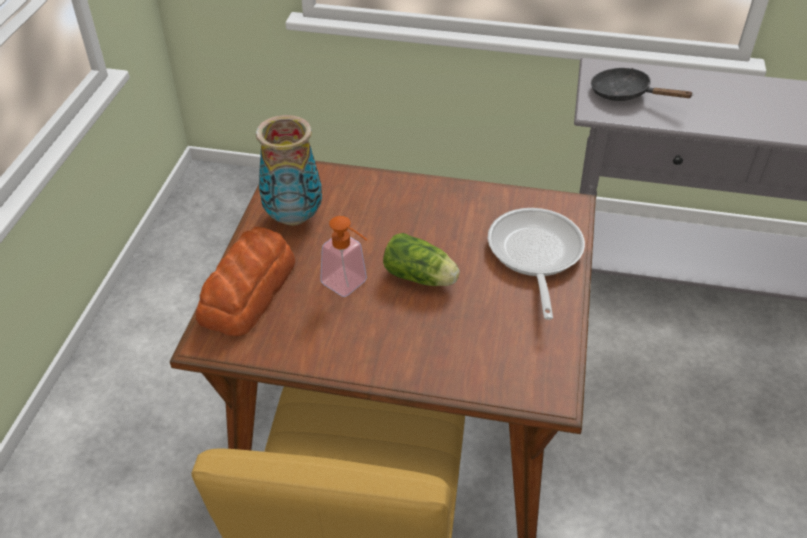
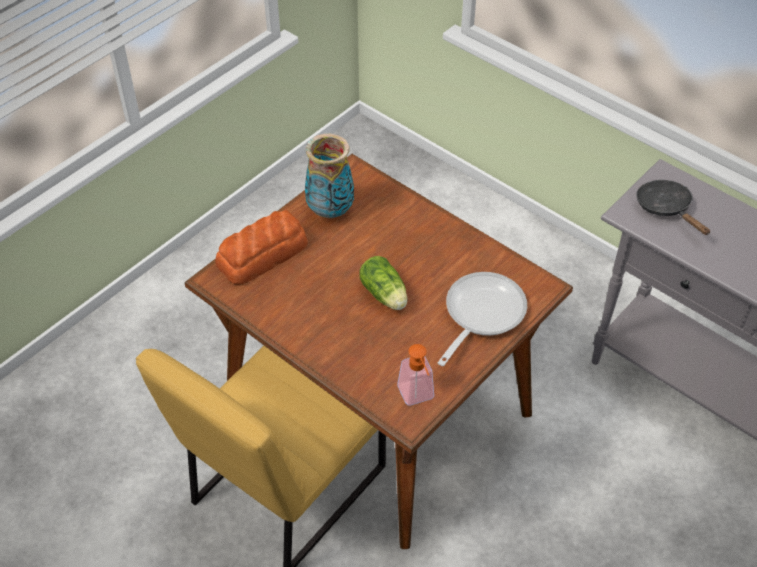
camera: 30 degrees right, 5 degrees up
(349, 286) = (331, 280): soap dispenser -> soap dispenser (418, 397)

